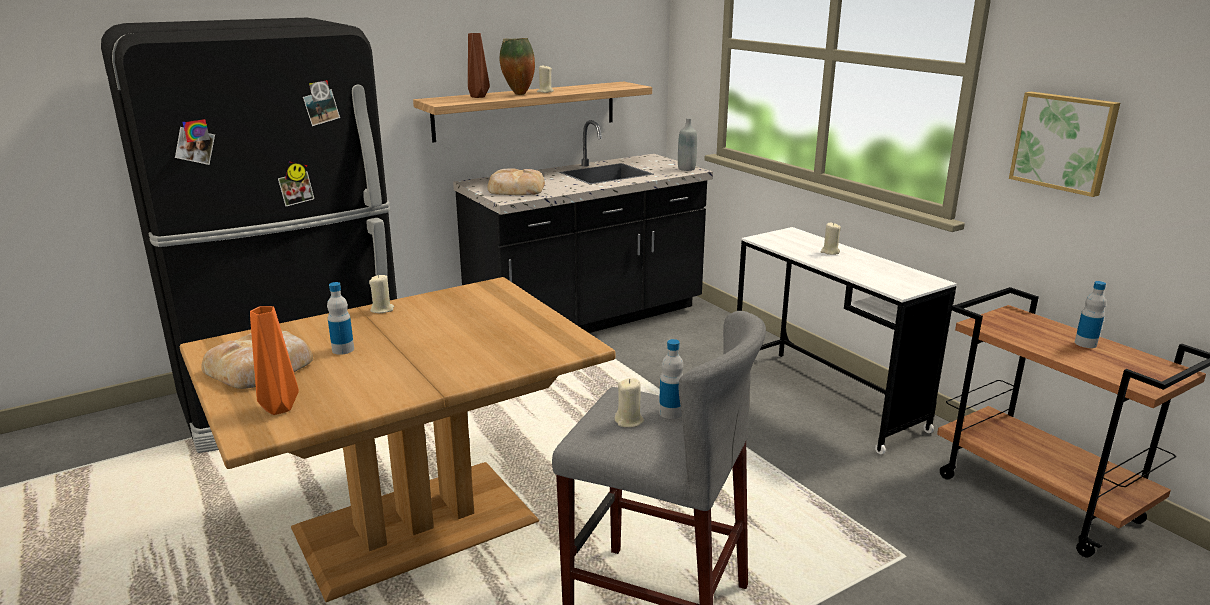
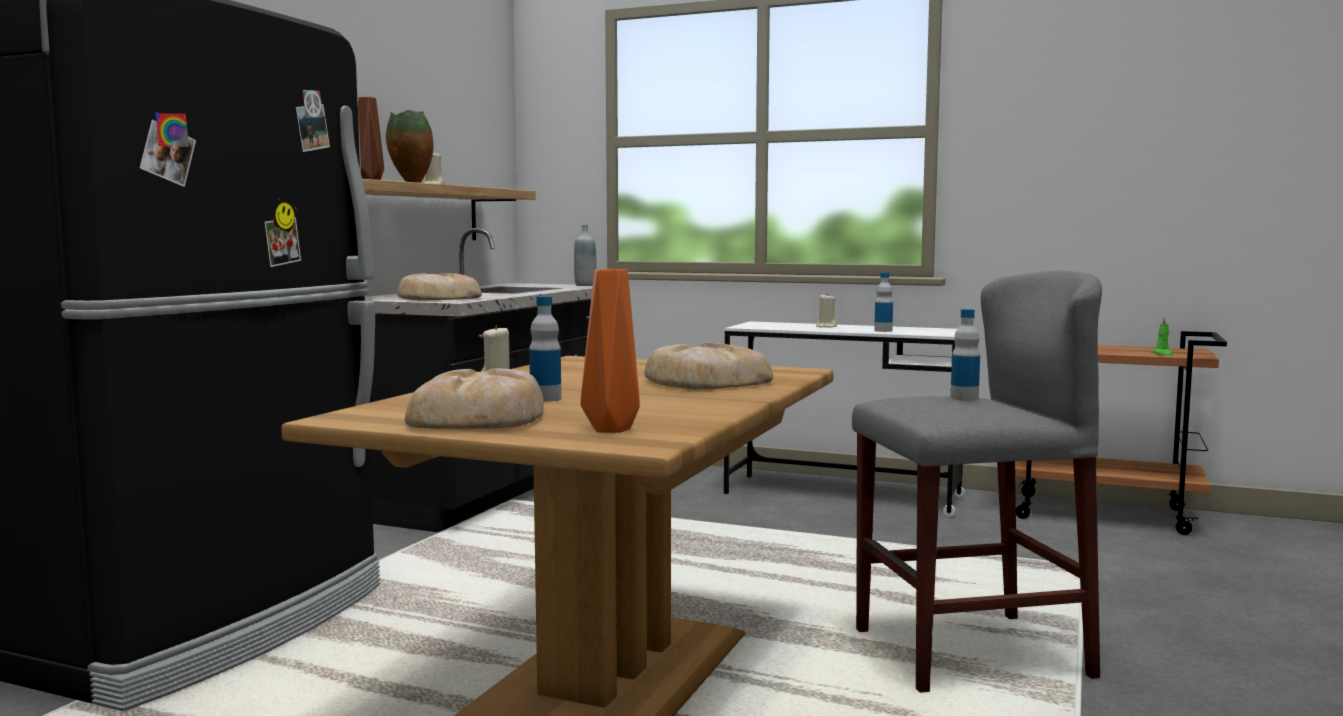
camera: 35 degrees left, 15 degrees down
(481, 348) = (704, 381): none -> bread
(629, 421) = (947, 405): beige candle -> none
(1064, 142) = (1037, 181): picture -> none
(1085, 343) = (1113, 348): bottle -> bottle (883, 331)
(1111, 371) = (1162, 354): none -> green candle

